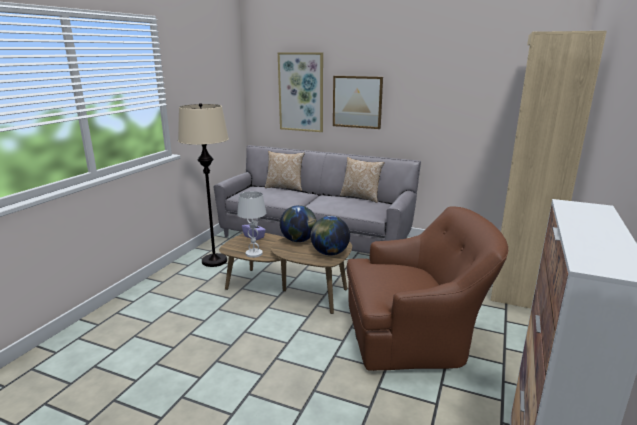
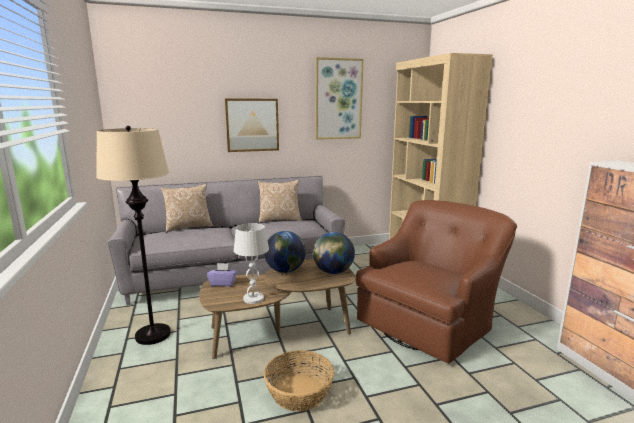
camera: 40 degrees left, 5 degrees down
(241, 333) = (299, 392): none -> basket
(301, 92) = (185, 118): picture -> picture (338, 99)

